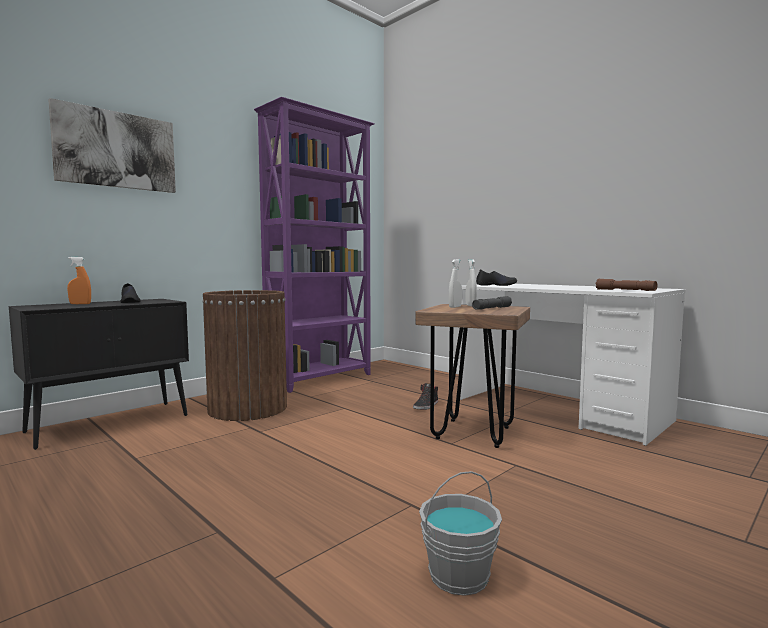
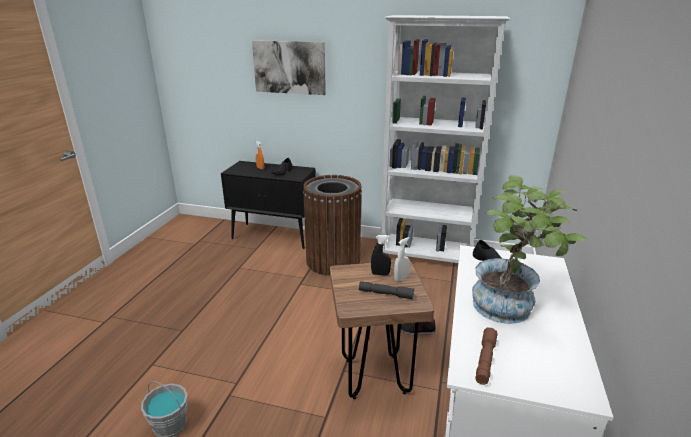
camera: 60 degrees right, 20 degrees up
(321, 379) = (426, 257): purple bookcase -> white bookcase
(455, 307) = (380, 274): white spray bottle -> black spray bottle
(563, 287) = (510, 309): none -> potted plant

